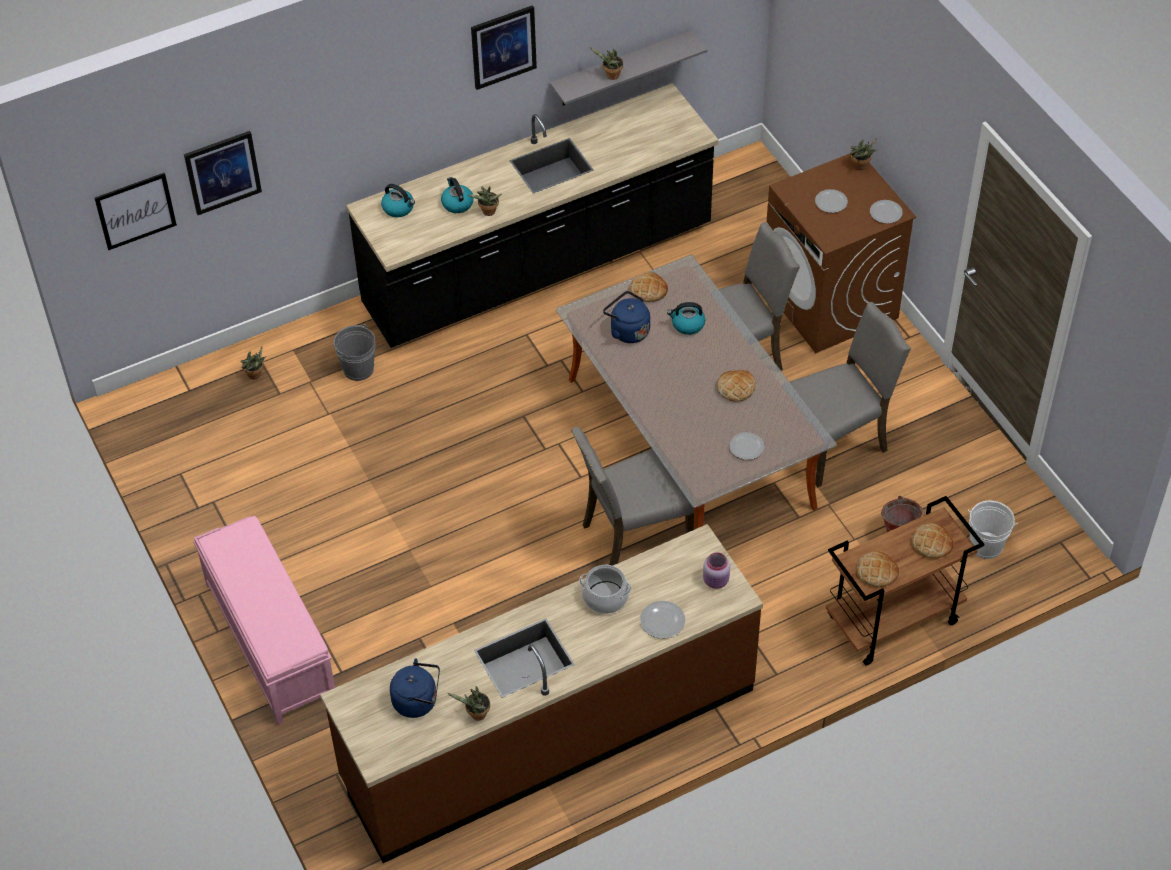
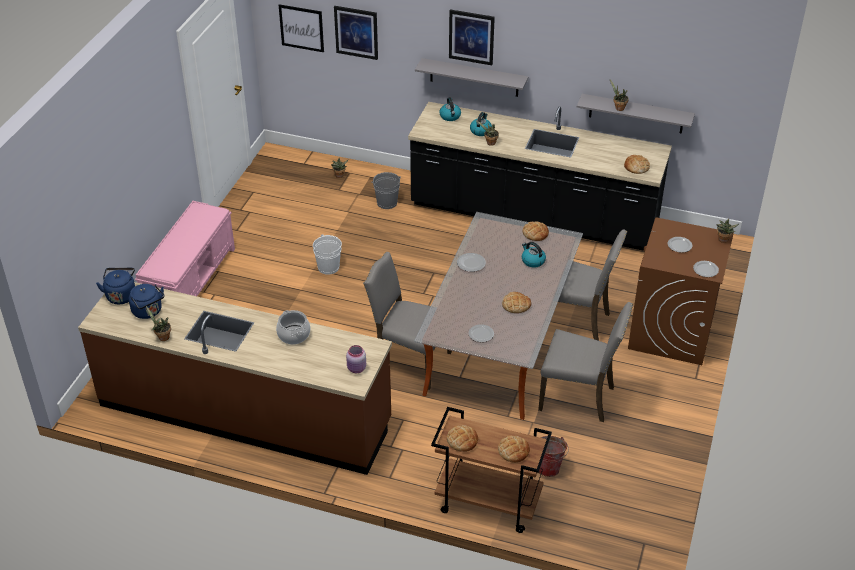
camera: 45 degrees right, 10 degrees down
(403, 140) = (474, 77): none -> grey shelf
(503, 46) = (552, 47): picture -> picture (471, 37)
(627, 330) = (497, 243): blue kettle -> blue kettle (121, 295)
(661, 621) = (303, 365): plate -> plate (471, 263)
(672, 135) = (636, 167): none -> bread
(986, 545) = (595, 510): white bucket -> white bucket (328, 267)

